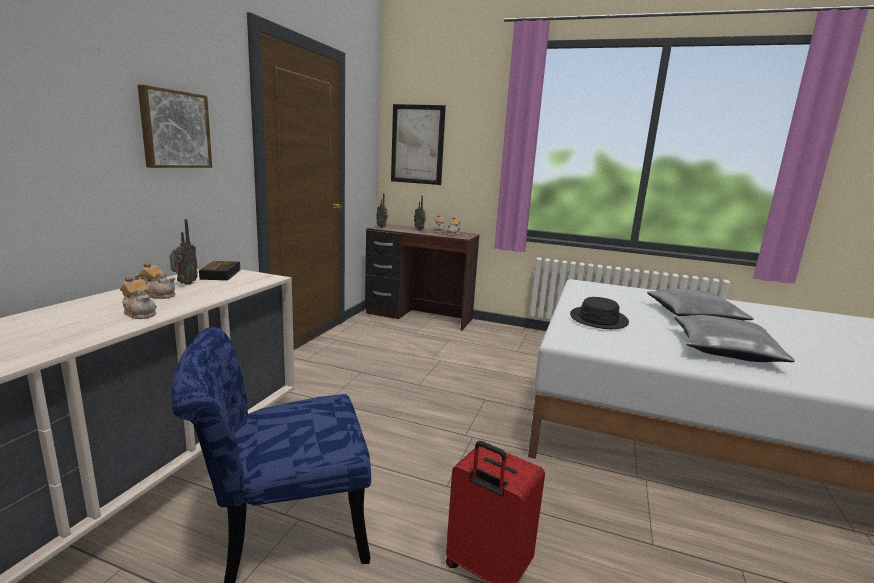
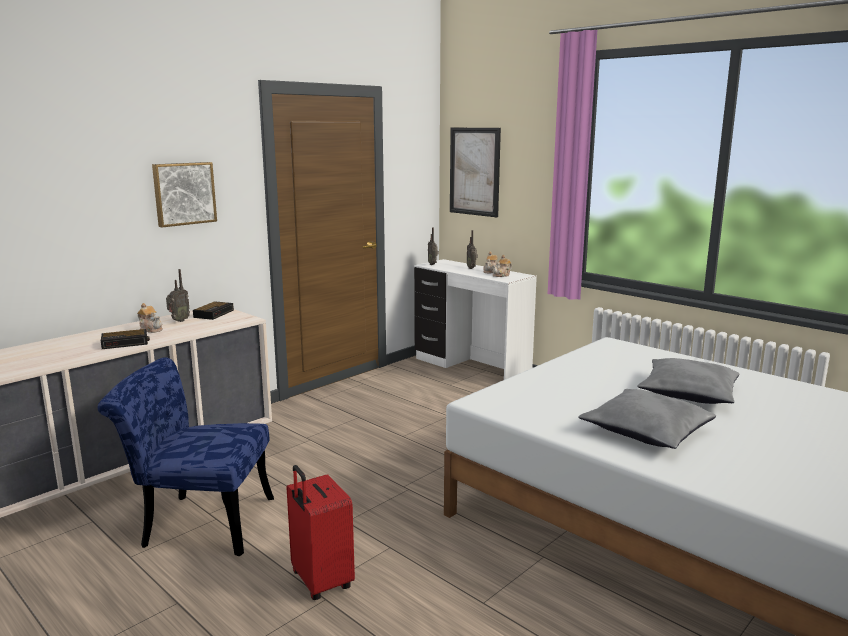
camera: 25 degrees right, 0 degrees up
(140, 313) = (126, 343): teapot -> alarm clock
(418, 317) = (470, 367): brown desk -> white desk
(598, 319) = (554, 384): black hat -> none

